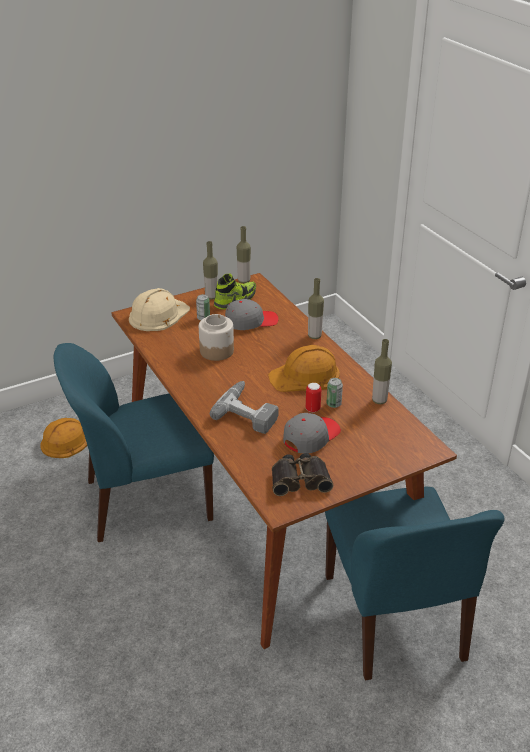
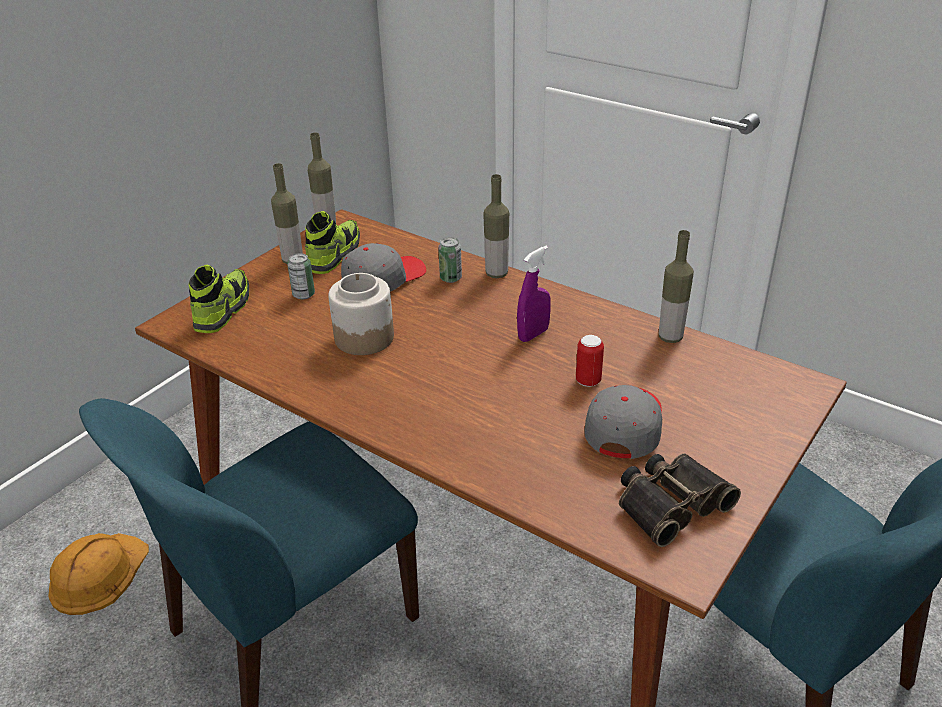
camera: 25 degrees left, 0 degrees up
(158, 315) = (223, 310): beige hard hat -> shoe
(249, 411) = (495, 417): power drill -> none
(305, 376) = (533, 334): orange hard hat -> purple spray bottle
(333, 404) = (612, 363): can -> can (450, 278)

